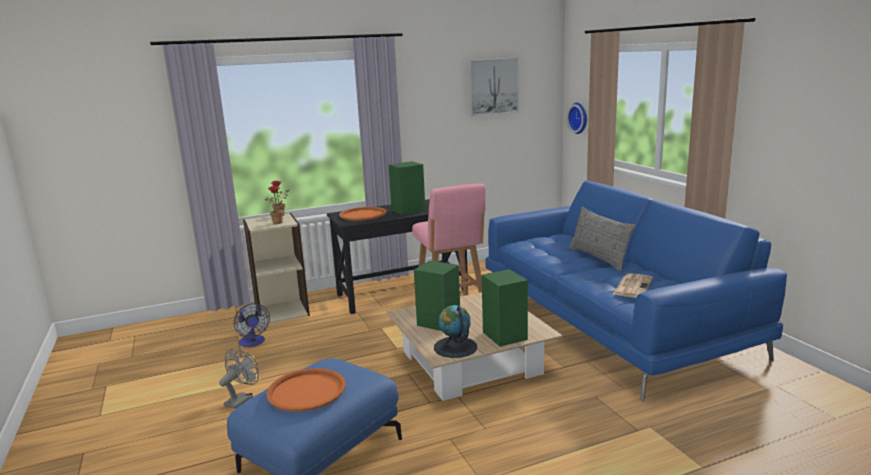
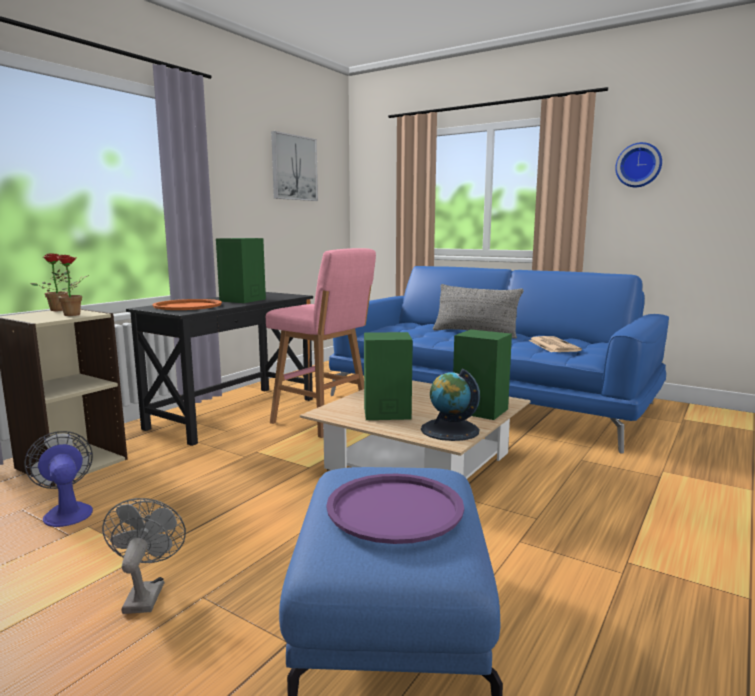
camera: 35 degrees left, 5 degrees down
(253, 343) = (67, 511): fan -> fan turned 150 degrees counterclockwise
(307, 390) = (395, 508): orange tray -> purple tray
(579, 118) = (375, 211): wall clock -> wall clock (639, 165)

